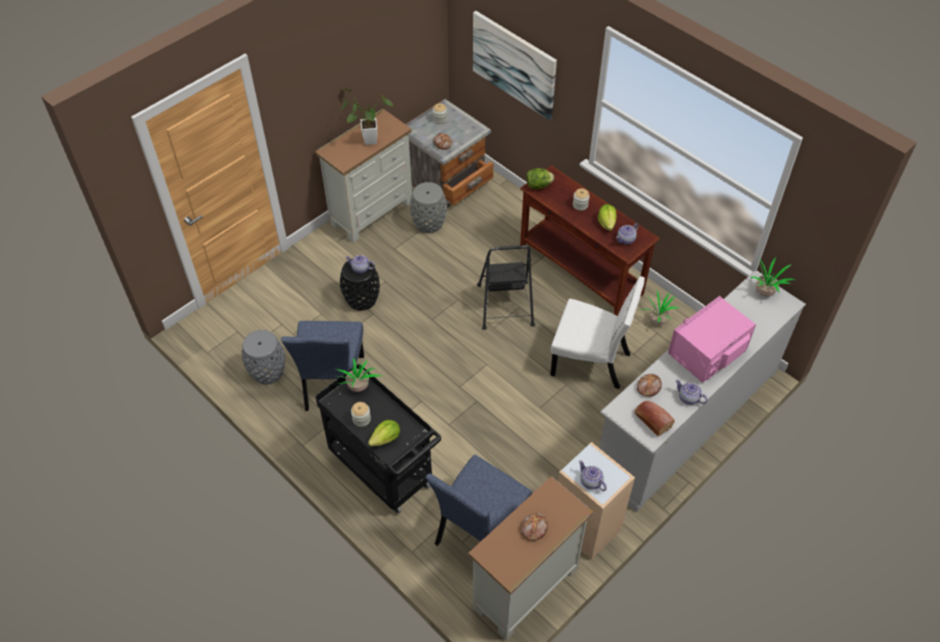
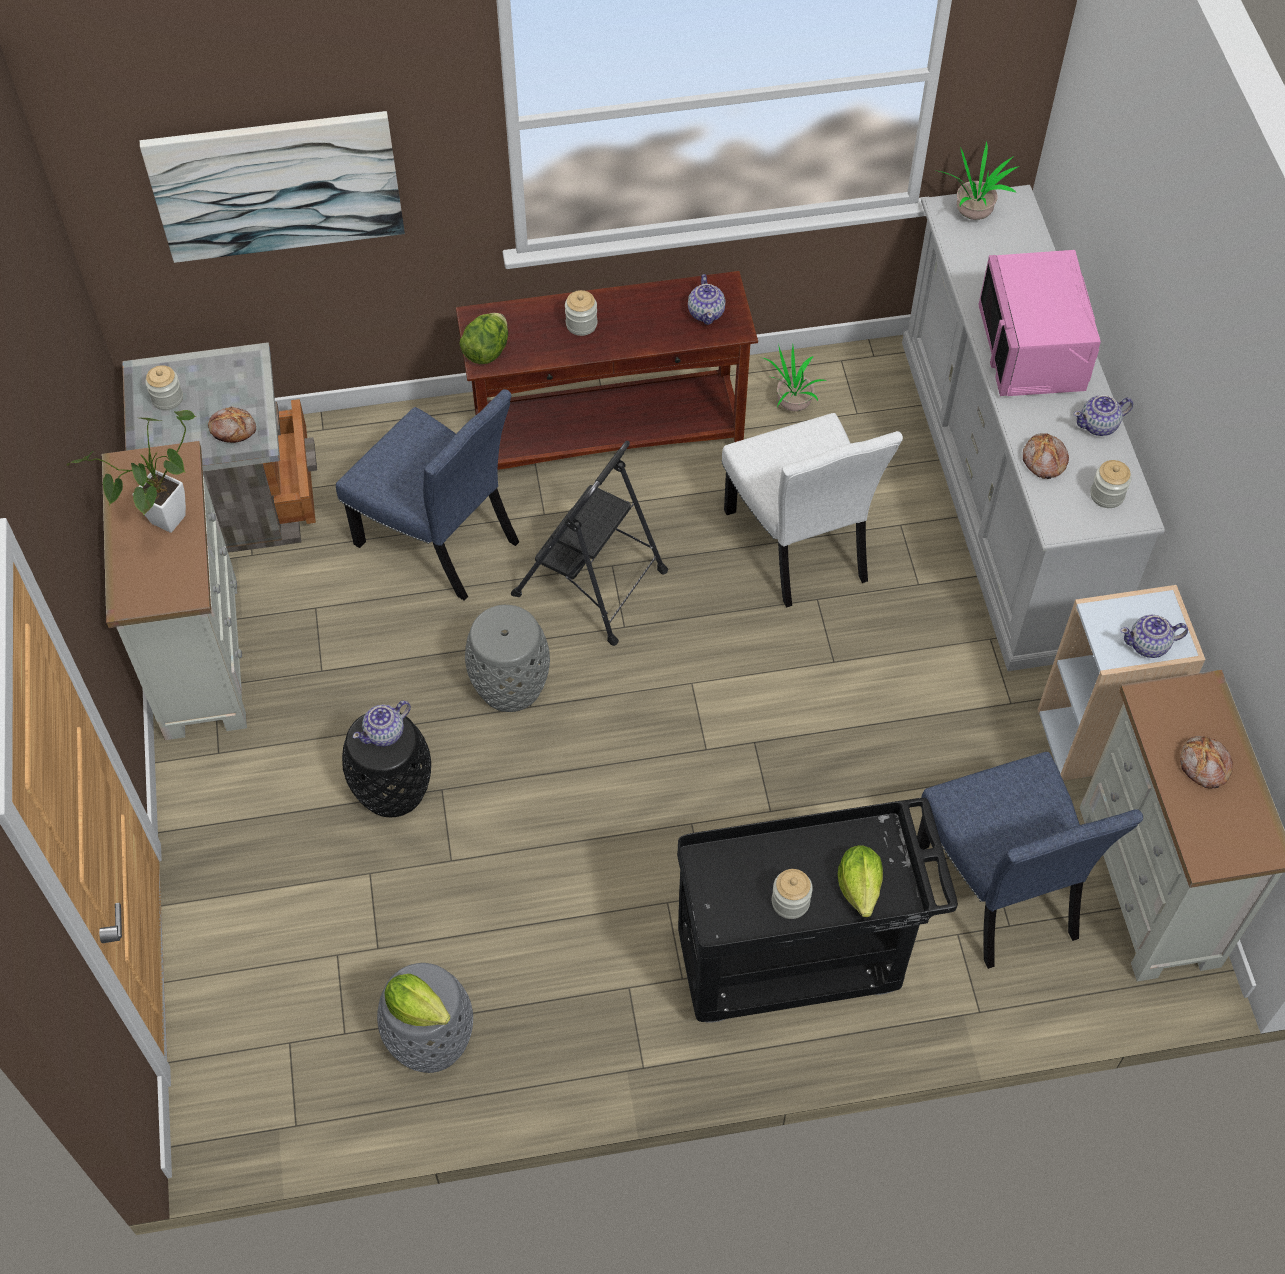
camera: 55 degrees left, 5 degrees up
(332, 380) = (538, 940): blue chair -> blue chair (437, 538)
(358, 388) = (719, 870): potted plant -> none
(429, 223) = (311, 584): grey stool -> grey stool (510, 686)
(589, 362) = (798, 541): white chair -> white chair turned 105 degrees clockwise
(607, 223) = (650, 314): lettuce -> lettuce (416, 1008)
(651, 420) = (1107, 495): bread -> jar

